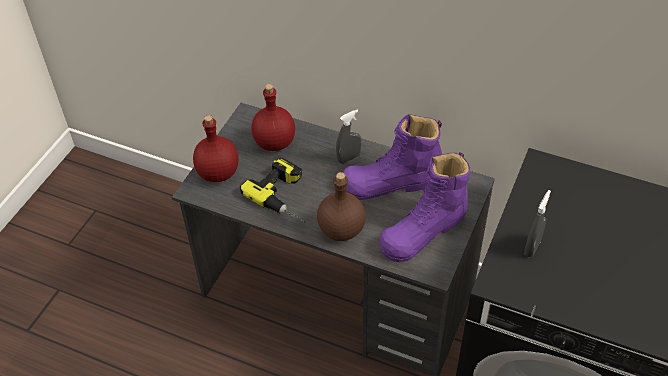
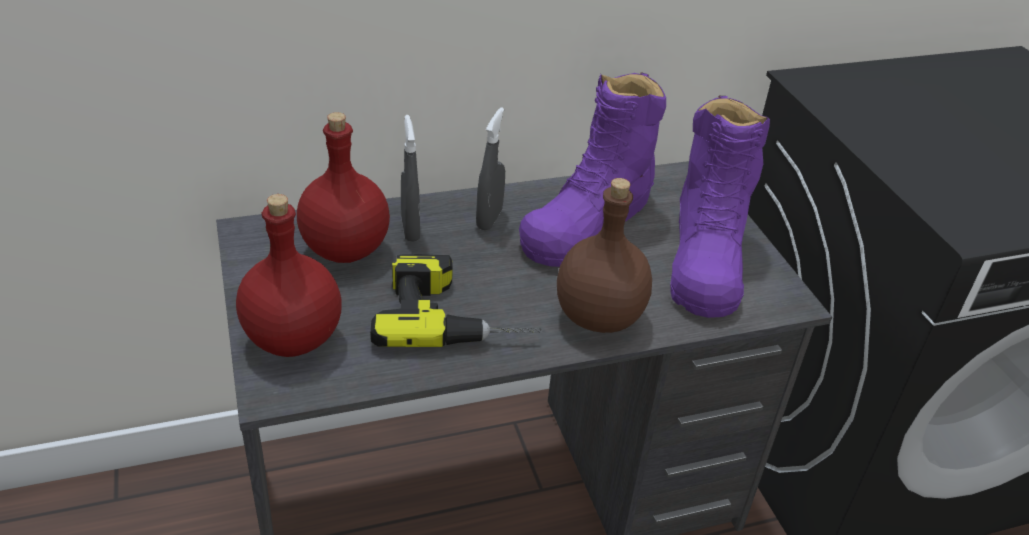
camera: 45 degrees left, 10 degrees down
(532, 247) = (938, 169): grey spray bottle -> grey spray bottle (410, 229)

